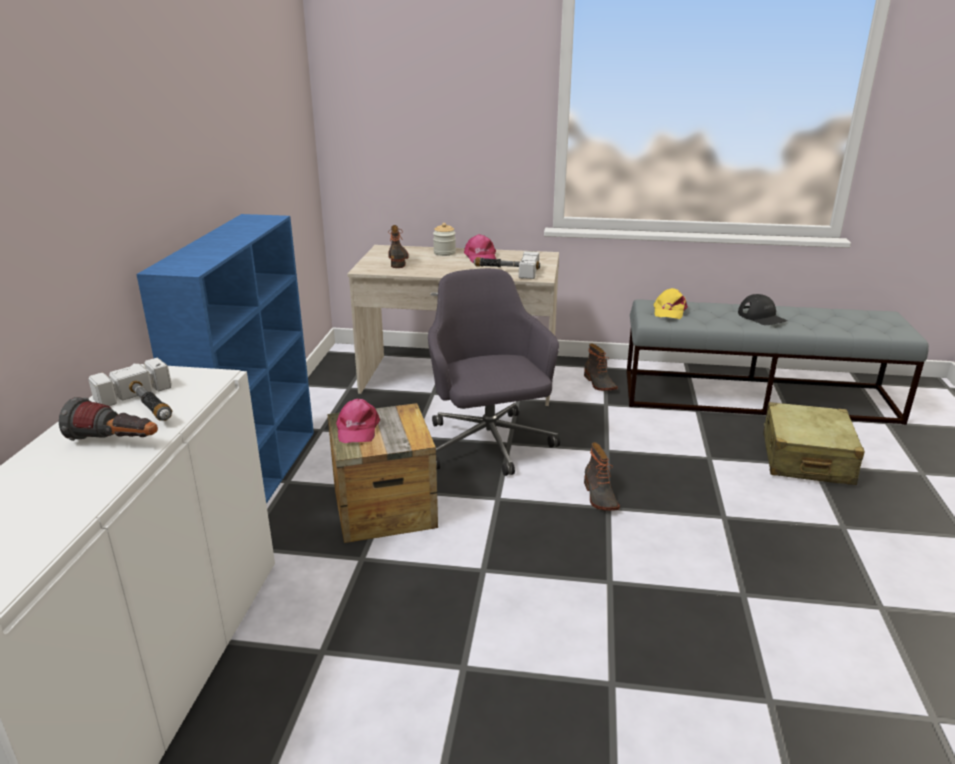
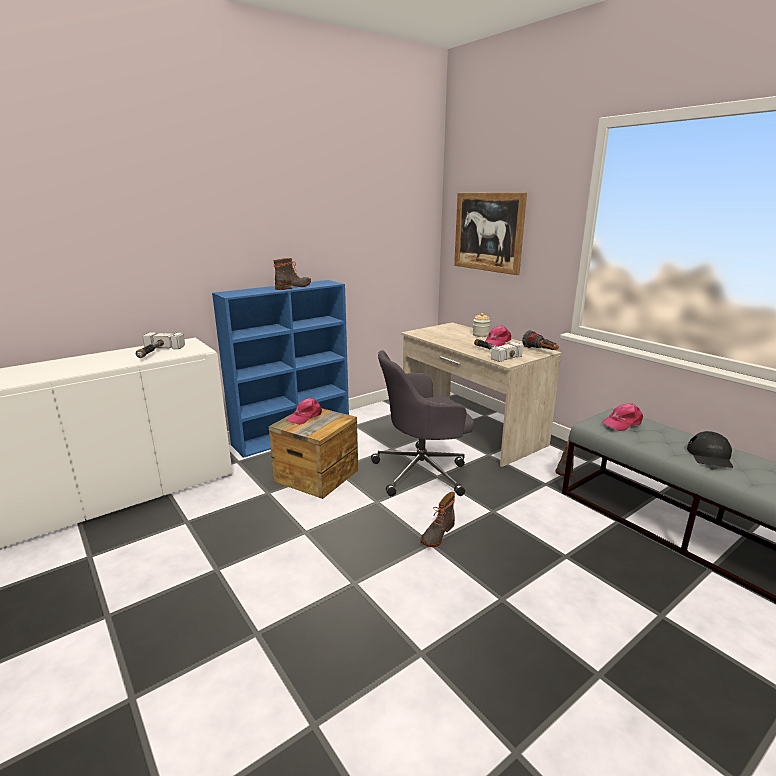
camera: 45 degrees right, 5 degrees down
(116, 442) = (116, 361): flashlight -> flashlight (540, 351)
(398, 260) = (444, 332): boot -> boot (294, 287)
(408, 110) = (488, 232): none -> picture
(488, 446) = (422, 472): grey office chair -> grey office chair turned 135 degrees counterclockwise
(669, 311) = (622, 423): yellow cap -> pink cap
(806, 459) = (662, 606): beige suitcase -> none

